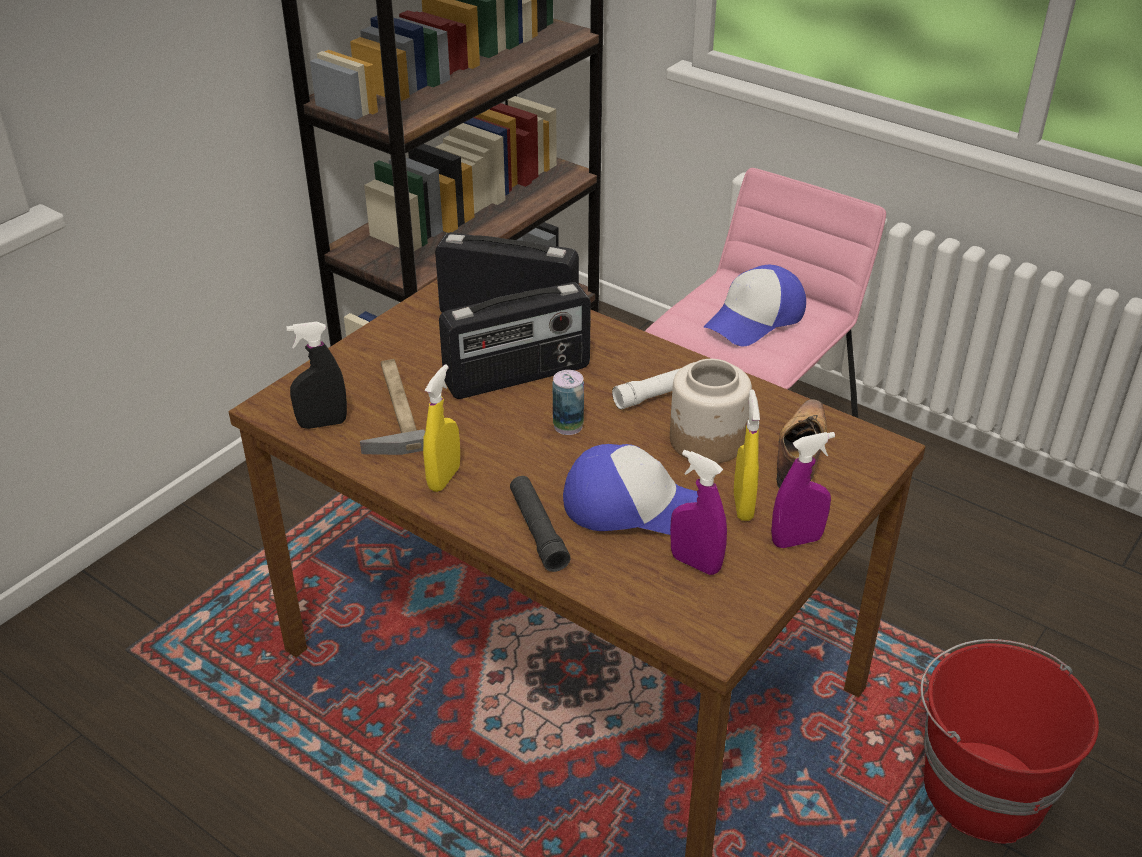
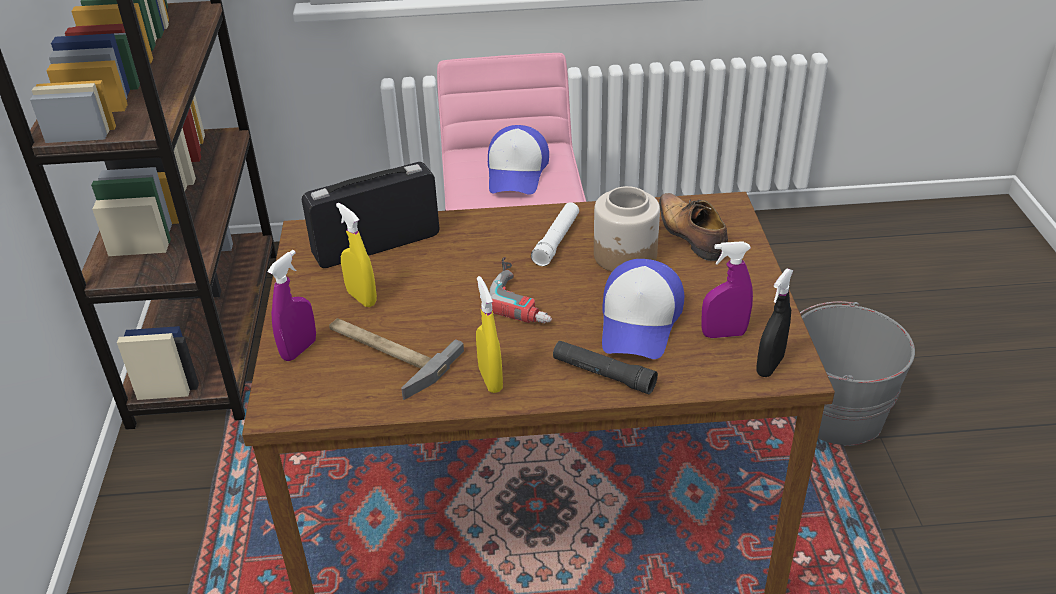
camera: 40 degrees left, 0 degrees up
(322, 423) = (340, 397): black spray bottle -> black spray bottle (769, 366)
(518, 377) = (443, 282): radio -> none
(568, 426) = (525, 296): can -> power drill
(634, 506) = (640, 322): cap -> cap turned 135 degrees clockwise
(743, 506) = (701, 283): yellow spray bottle -> yellow spray bottle (361, 298)
(796, 540) = (758, 285): purple spray bottle -> purple spray bottle (299, 349)
(981, 788) = (834, 414): red bucket -> grey bucket

